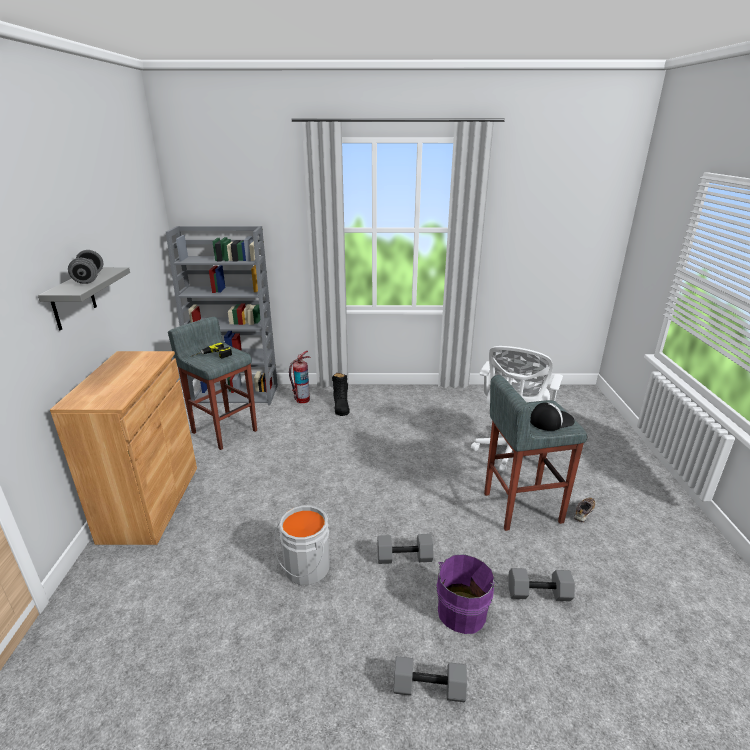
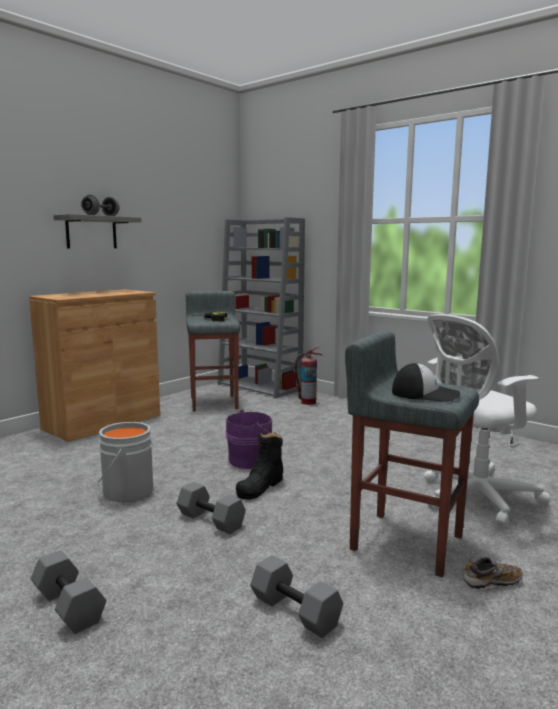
camera: 40 degrees right, 15 degrees down
(341, 406) = (336, 414): black boot -> black boot (260, 487)
(463, 610) = (194, 578): purple bucket -> purple bucket (251, 460)

